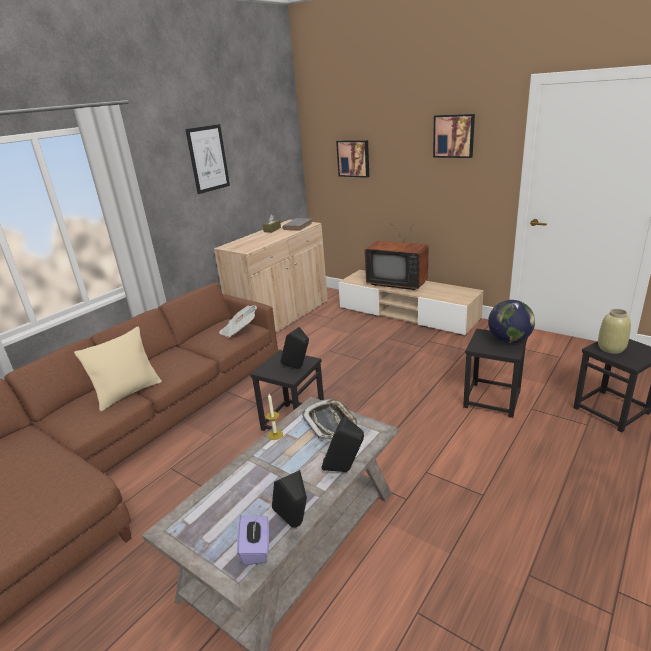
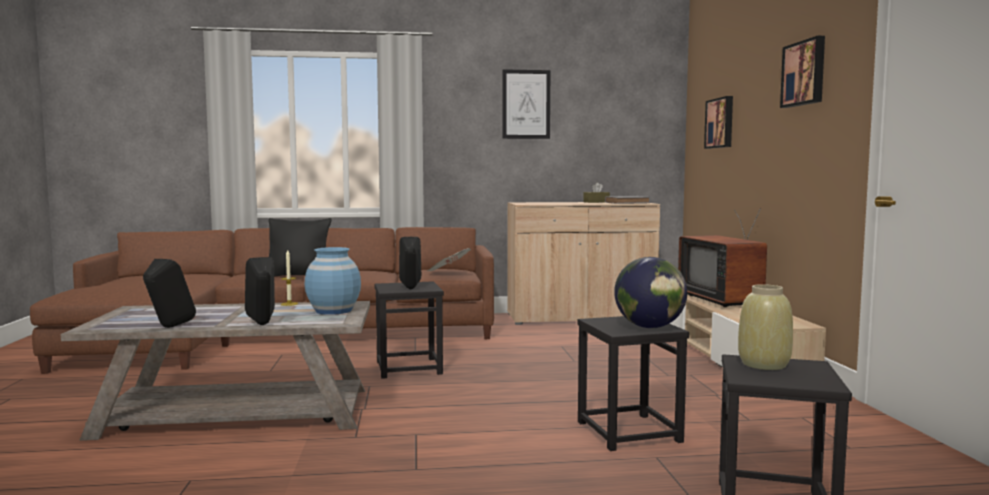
camera: 45 degrees right, 20 degrees down
(128, 393) = (298, 277): beige pillow -> black pillow
(256, 549) = (129, 325): purple tissue box -> none
(330, 423) = (333, 311): tray -> blue vase

